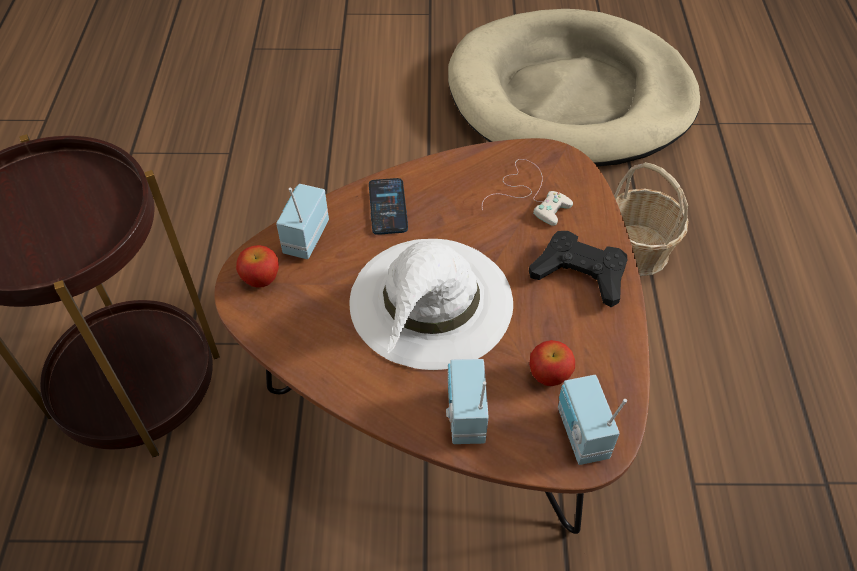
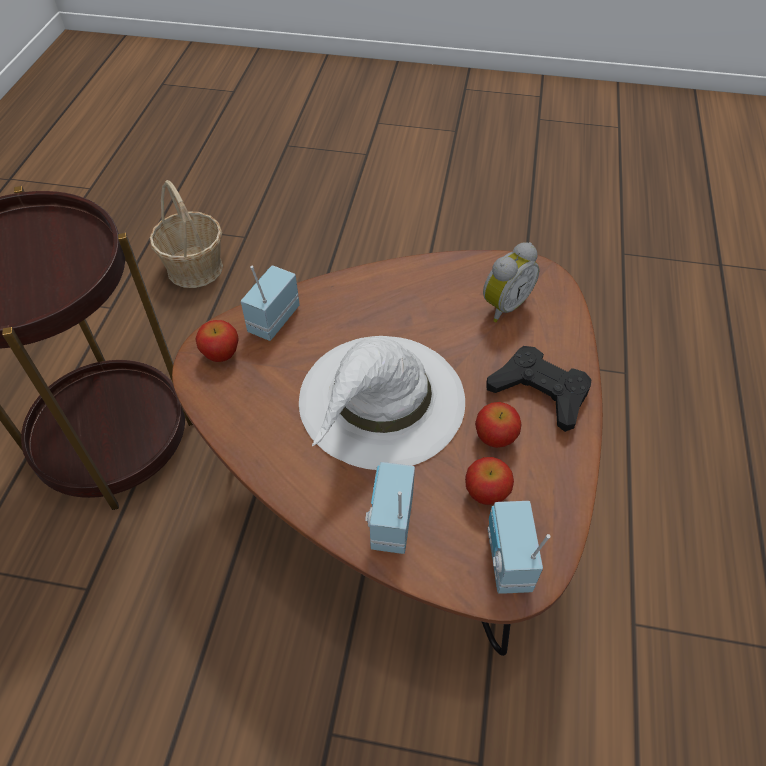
camera: 10 degrees right, 0 degrees up
(388, 207) = (360, 300): phone -> none
(528, 194) = (503, 305): white game controller -> alarm clock
(547, 322) = (495, 437): none -> apple
(570, 97) = (576, 222): beige dog bed -> none
(637, 251) = (616, 379): basket -> basket (195, 268)

